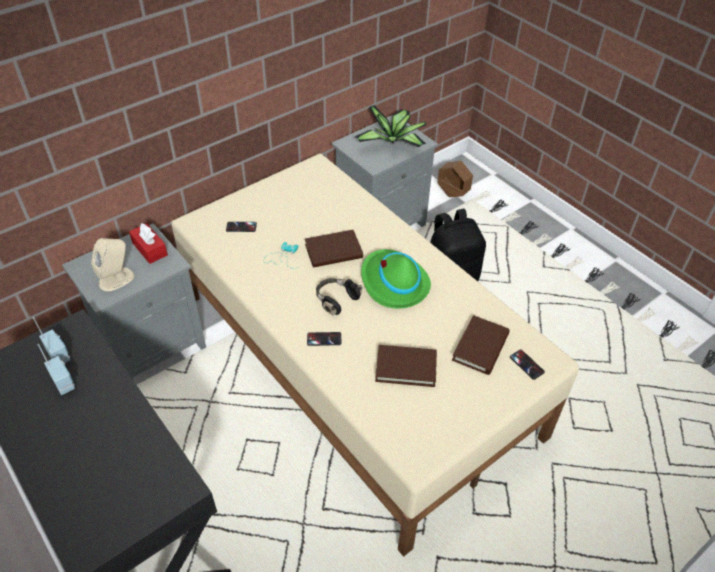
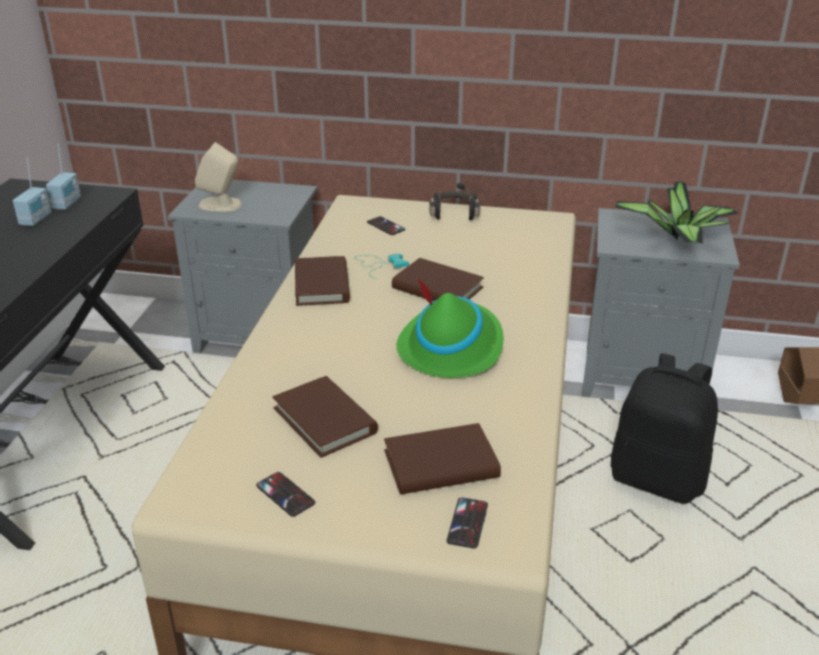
camera: 50 degrees right, 15 degrees down
(150, 249) = (280, 200): red tissue box -> none
(275, 292) = (322, 285): none -> brown book
(324, 339) = (295, 344): phone -> phone (285, 494)
(336, 300) = (365, 324): black headphones -> black headphones (454, 213)

